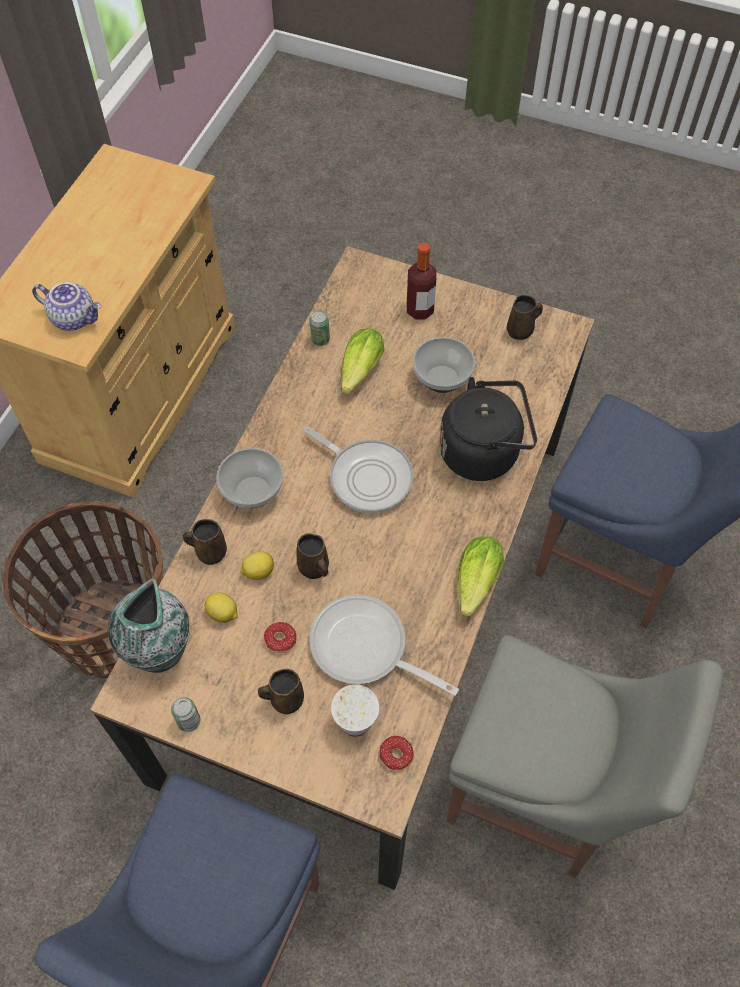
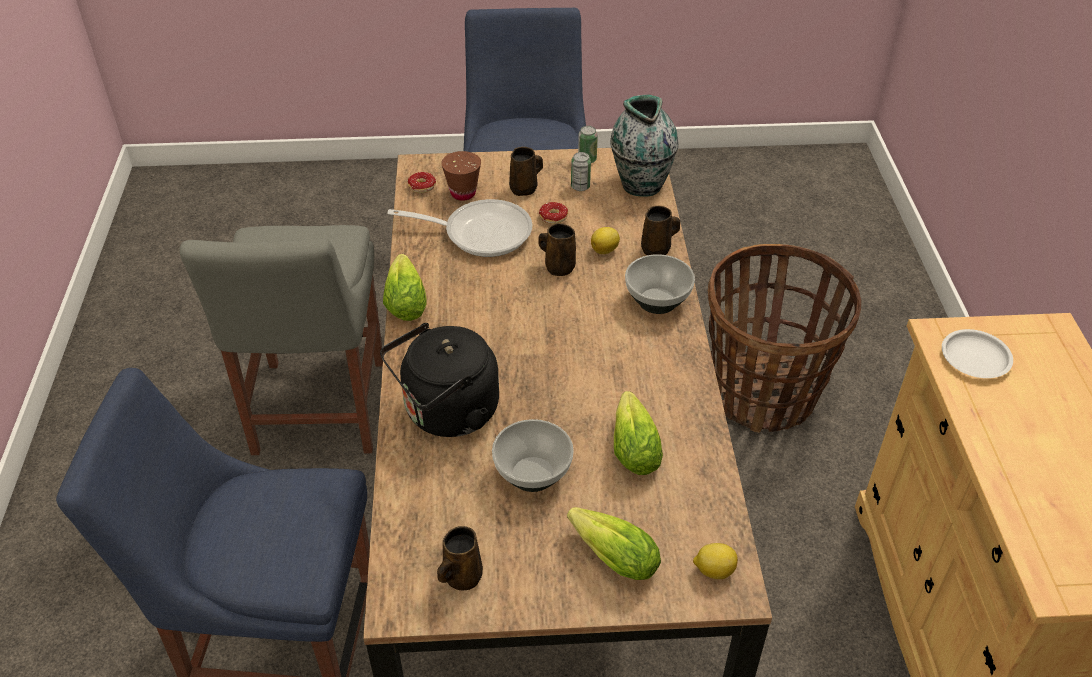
camera: 155 degrees right, 15 degrees down
(75, 318) = (975, 358): teapot -> white plate
(223, 614) = (611, 217): lemon -> lemon (713, 570)
(320, 339) = (705, 468): can -> can (580, 186)
(355, 722) = (463, 193): white cup -> brown cup
(366, 476) = (557, 349): frying pan -> none
(420, 310) = (610, 554): bottle -> lettuce
(540, 795) = (317, 413): grey chair -> grey chair turned 90 degrees counterclockwise

